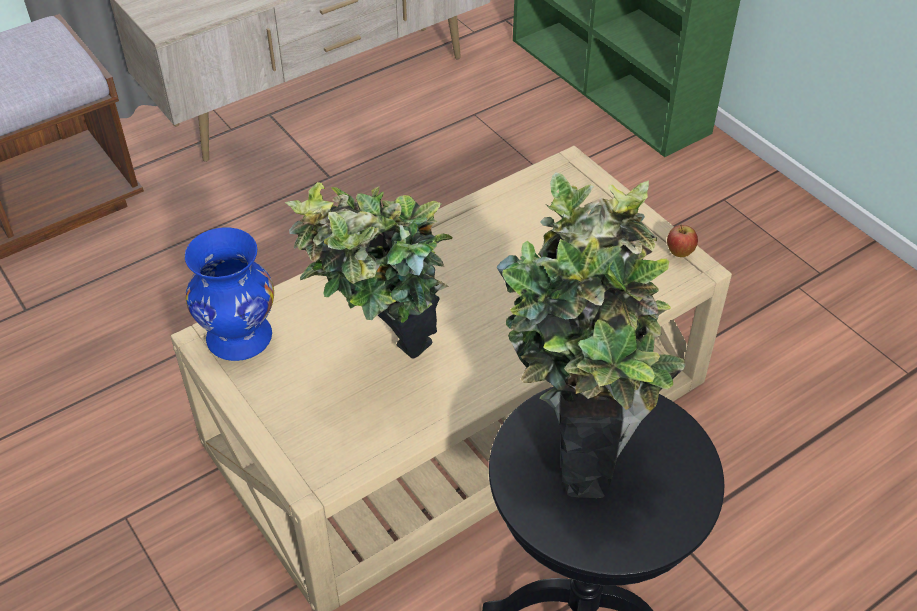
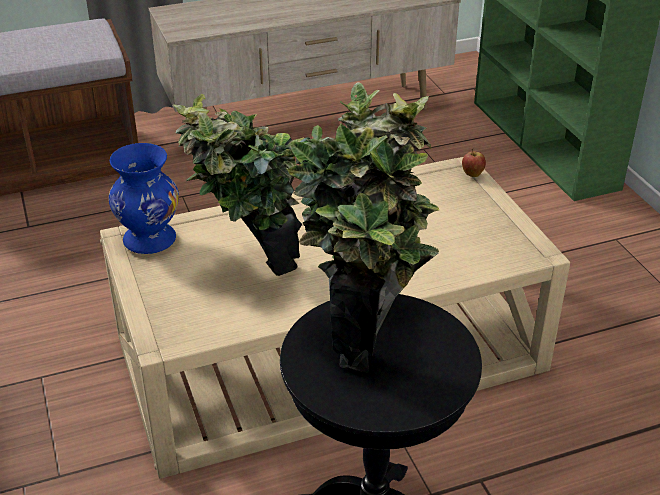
camera: 15 degrees right, 10 degrees down
(679, 253) = (530, 240): apple -> apple (472, 174)

